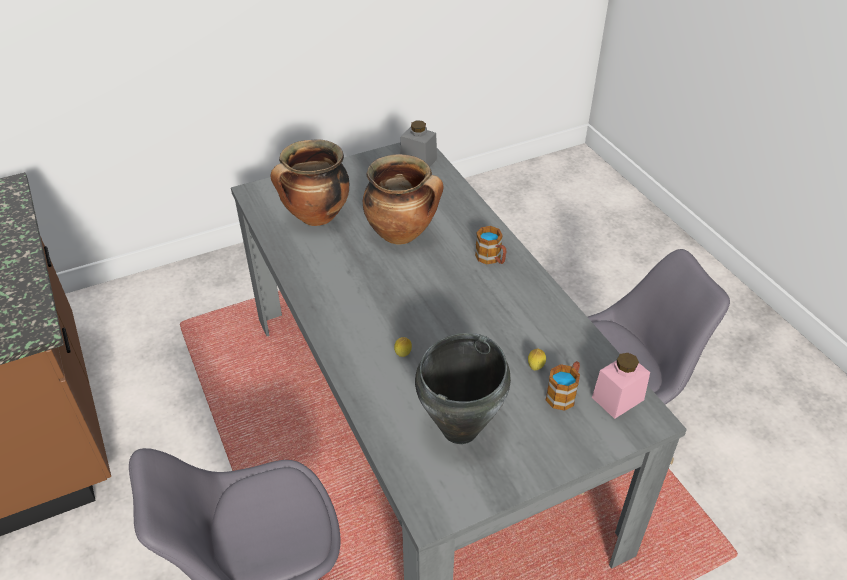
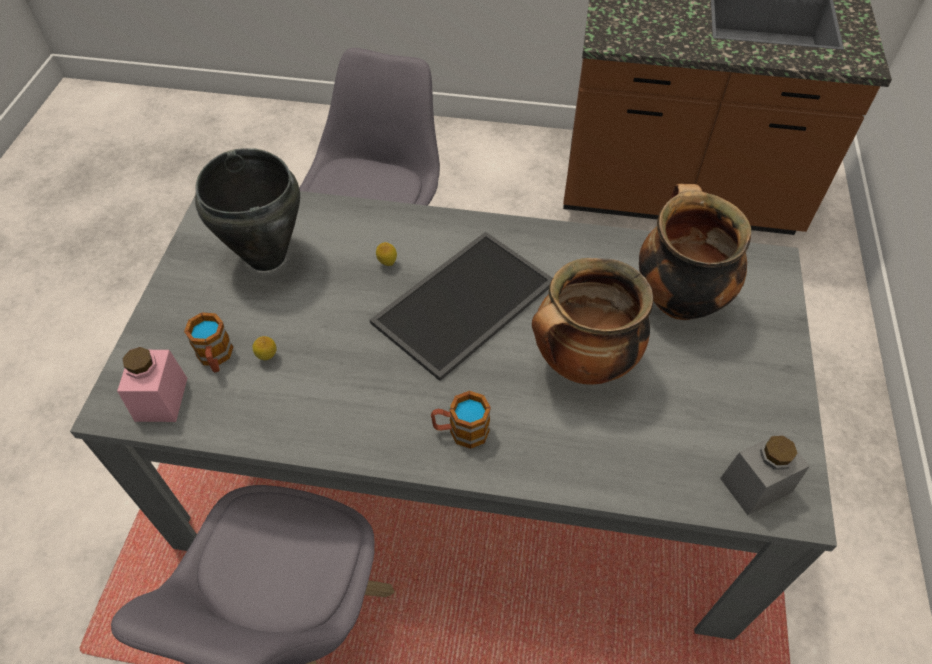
camera: 125 degrees right, 10 degrees up
(403, 299) = (465, 305): none -> tray

